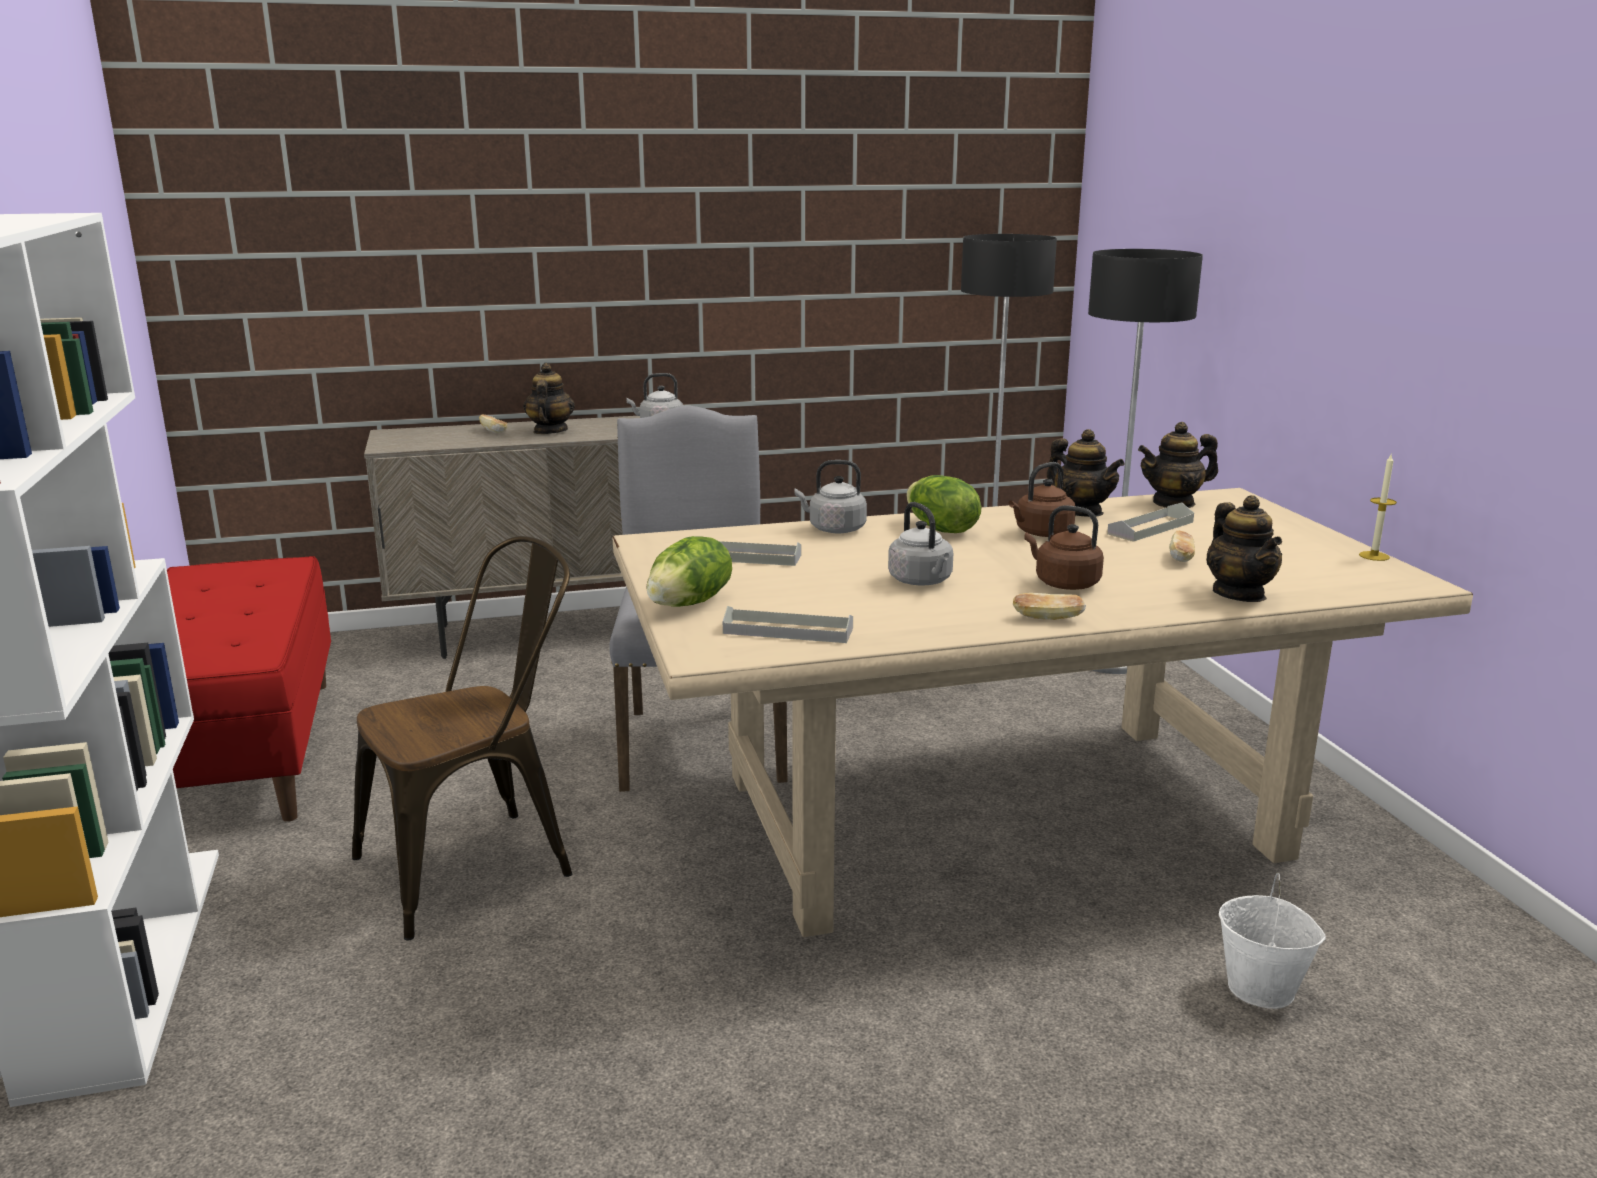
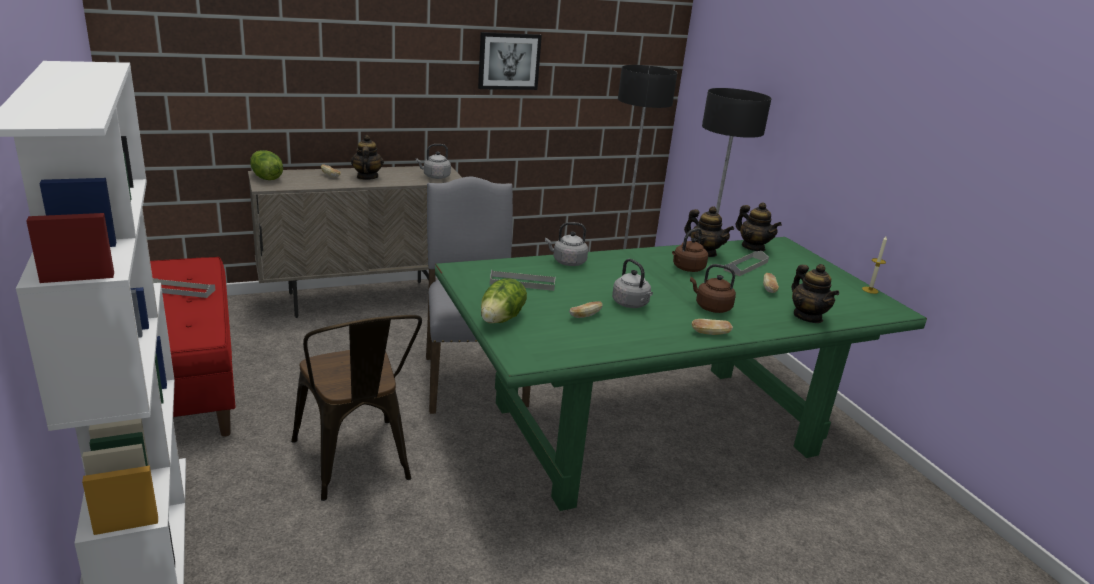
camera: 10 degrees left, 5 degrees up
(481, 863) = (356, 464): brown chair -> brown chair turned 105 degrees clockwise
(777, 240) = (509, 61): none -> picture
(788, 631) = (567, 341): grey tray -> grey tray (182, 290)
(833, 597) = (585, 316): none -> bread
(940, 529) = (629, 264): lettuce -> lettuce (265, 178)
(1000, 815) = (654, 428): beige dining table -> green dining table
(1174, 503) = (753, 247): teapot -> teapot turned 105 degrees counterclockwise
(1262, 989) = (813, 537): white bucket -> none

